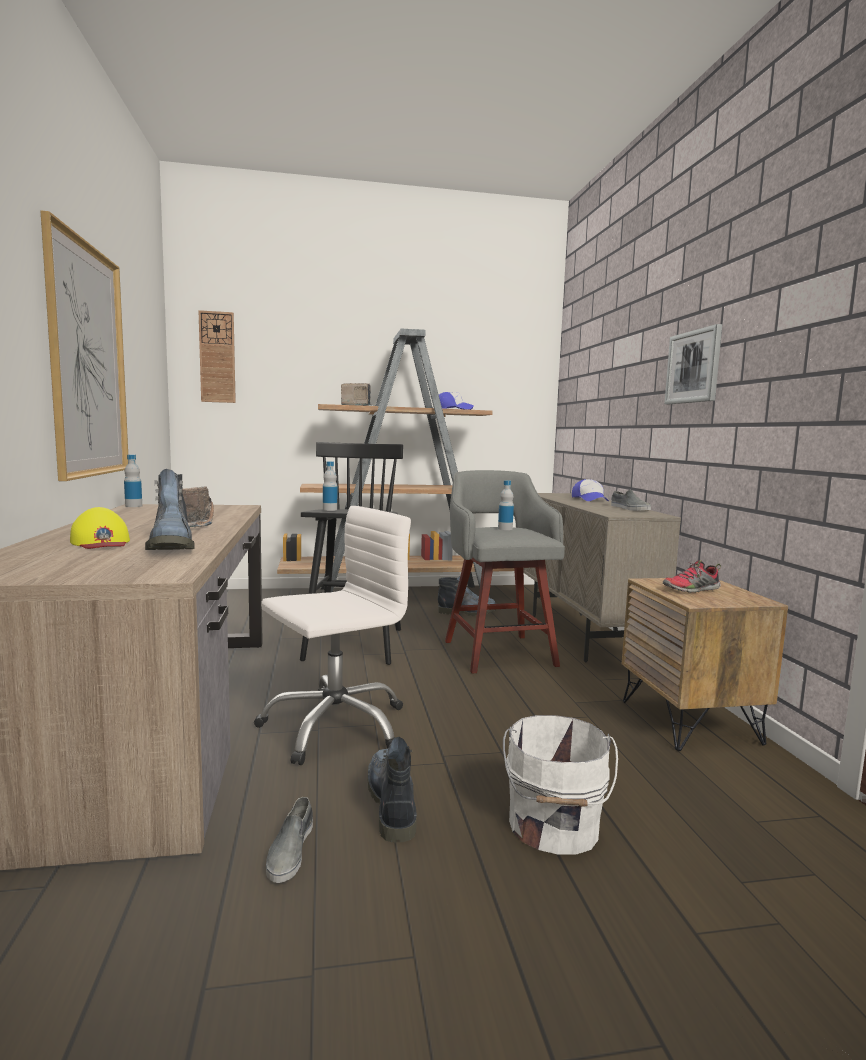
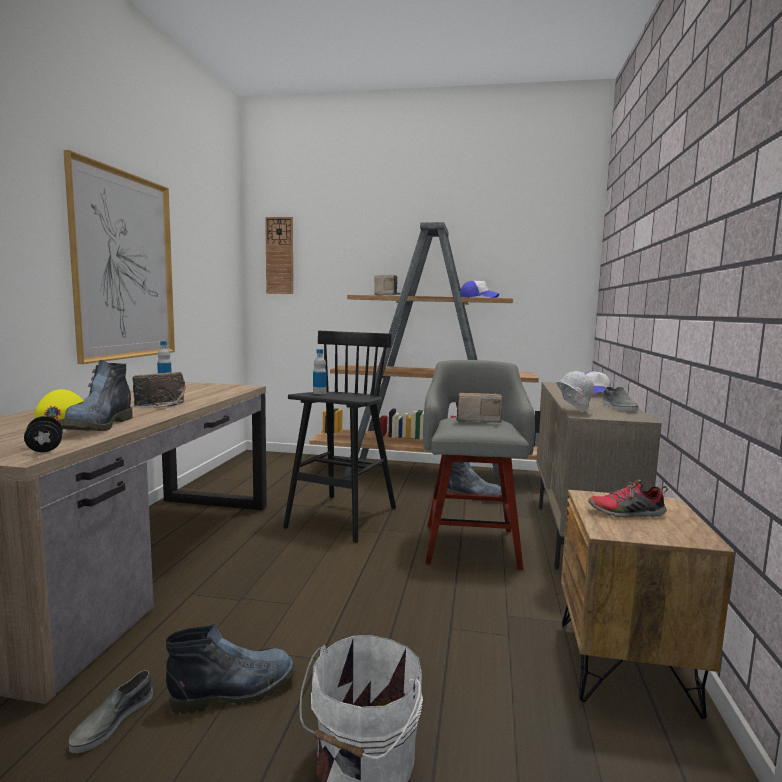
camera: 20 degrees right, 0 degrees up
(167, 567) = (45, 449): none -> black dumbbell
(335, 726) = (256, 599): white office chair -> none
(391, 801) = (236, 690): boot -> boot turned 60 degrees clockwise
(505, 529) = (476, 421): bottle -> radio
(602, 513) = (572, 412): none -> white hard hat
(693, 367) = (684, 250): picture -> none

